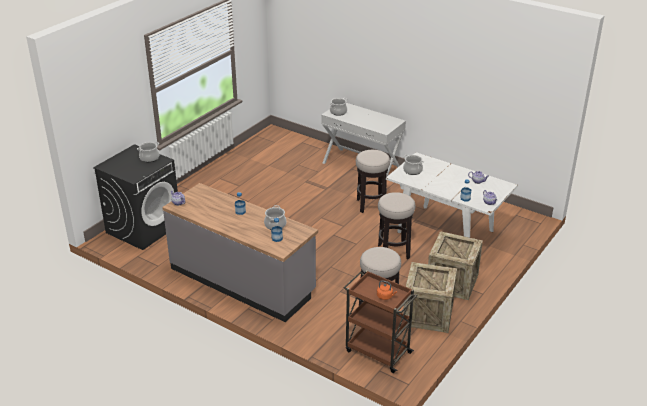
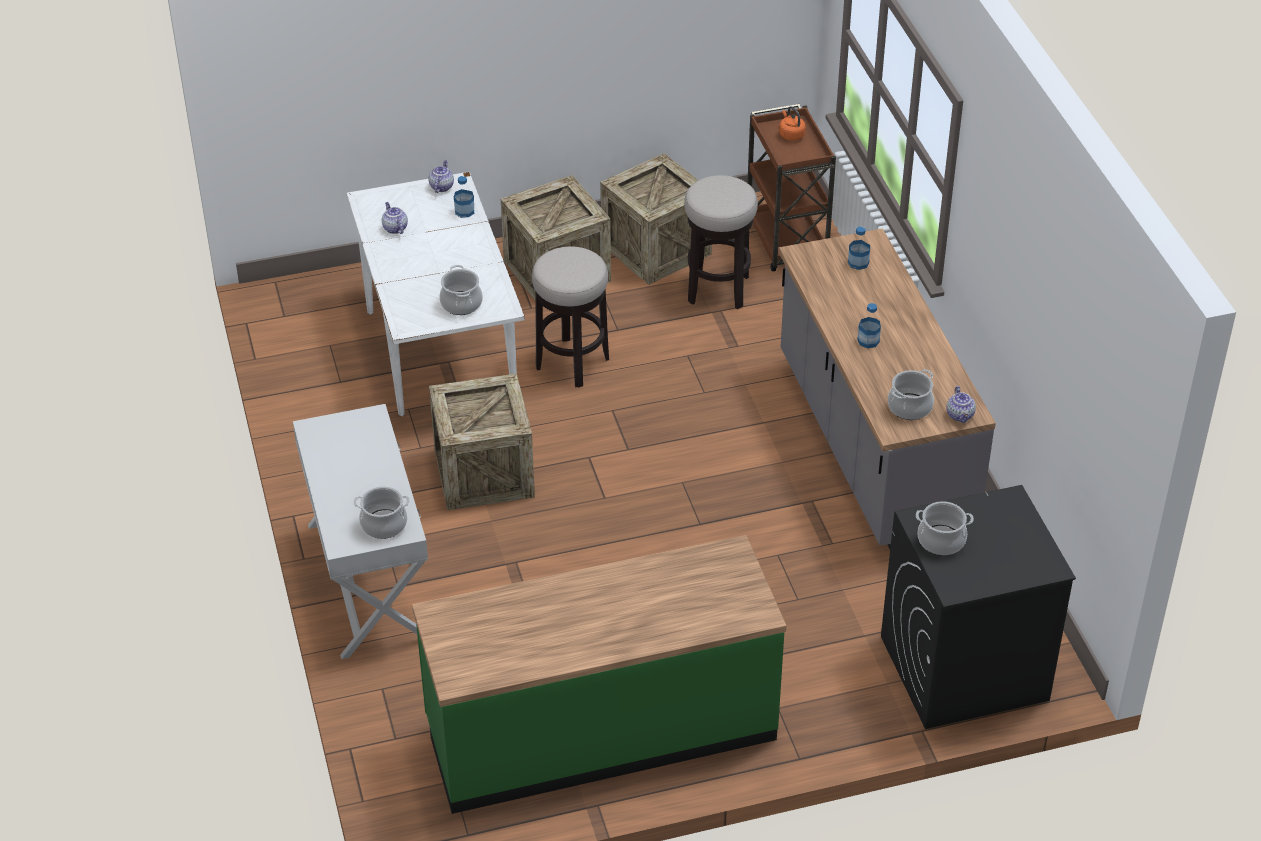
camera: 140 degrees left, 10 degrees up
(247, 166) = (600, 730): none -> green counter
(275, 225) = (837, 287): cooking pot -> cooking pot (910, 407)
(371, 205) = (484, 473): stool -> crate

